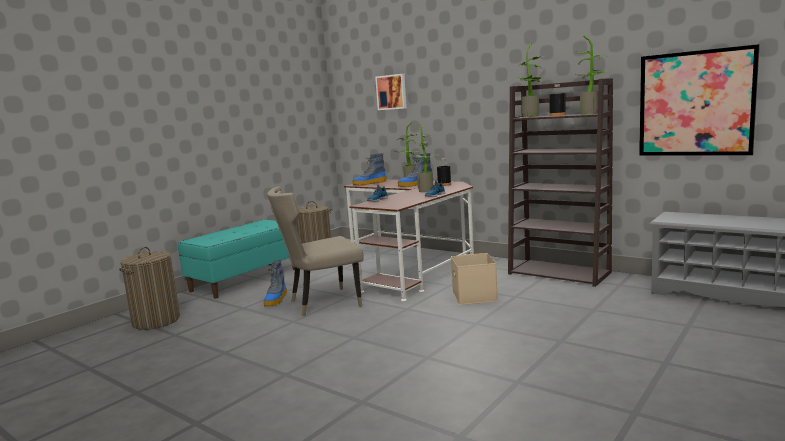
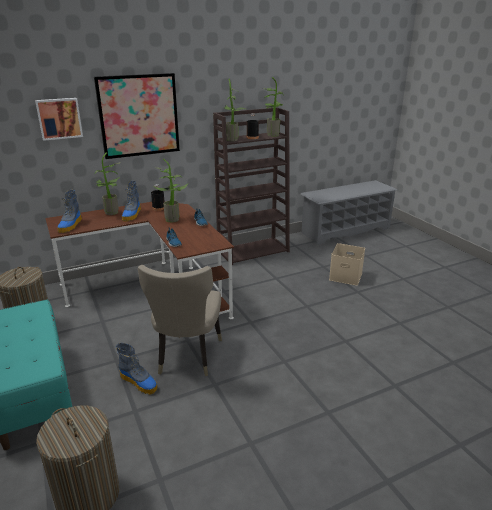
camera: 65 degrees left, 15 degrees up
(473, 296) = (257, 290): beige storage box -> beige storage box (345, 276)
(695, 103) = (317, 123): picture -> picture (139, 115)

